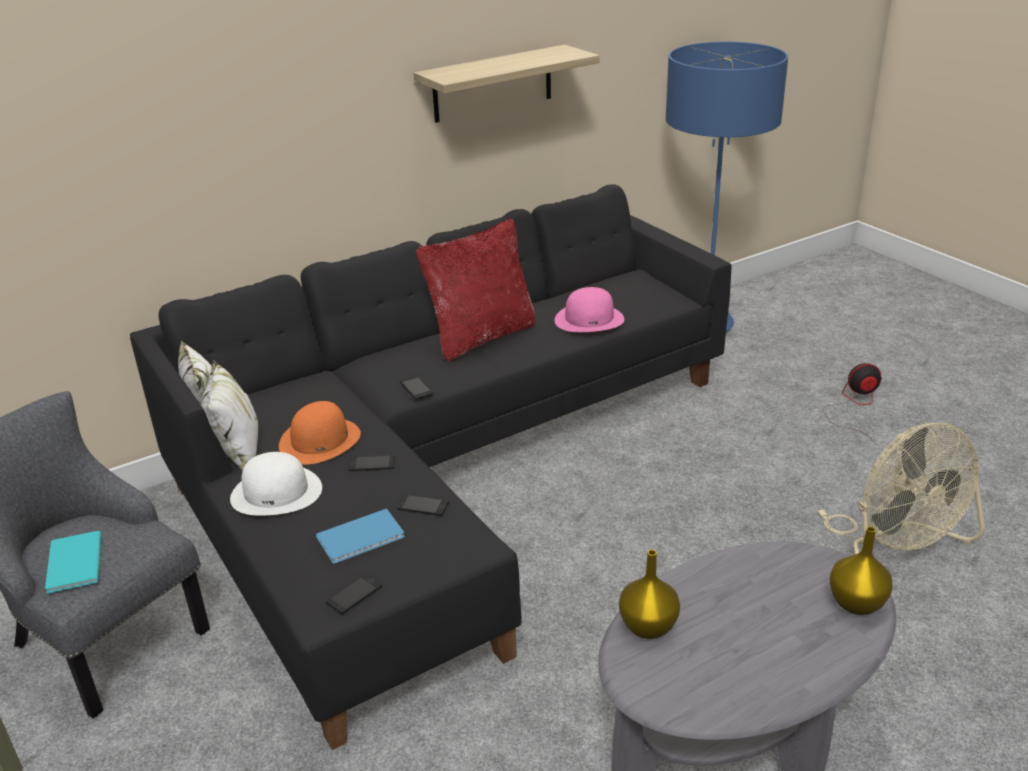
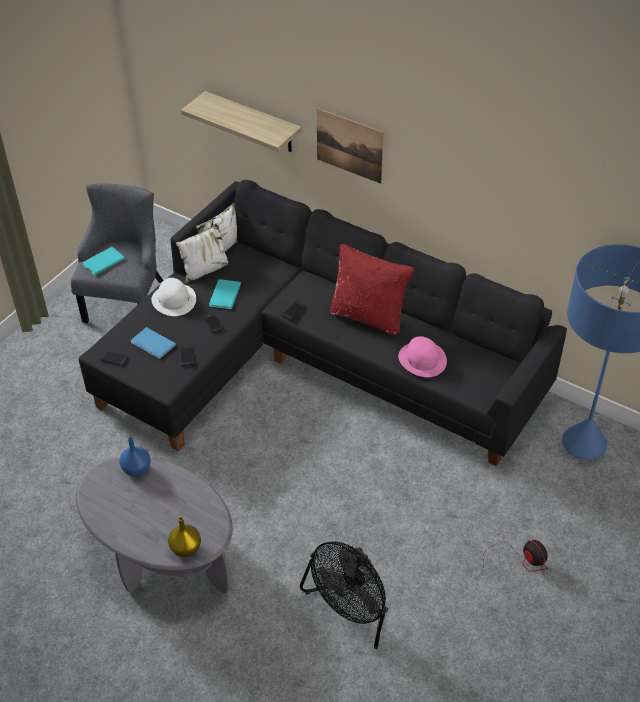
camera: 65 degrees right, 15 degrees up
(316, 134) = (349, 145): none -> picture
(320, 441) = (223, 295): orange hat -> turquoise book
(493, 84) = (471, 182): shelf -> shelf (253, 123)
(647, 626) = (137, 469): yellow vase -> blue vase
(892, 547) = (350, 605): beige fan -> black fan

